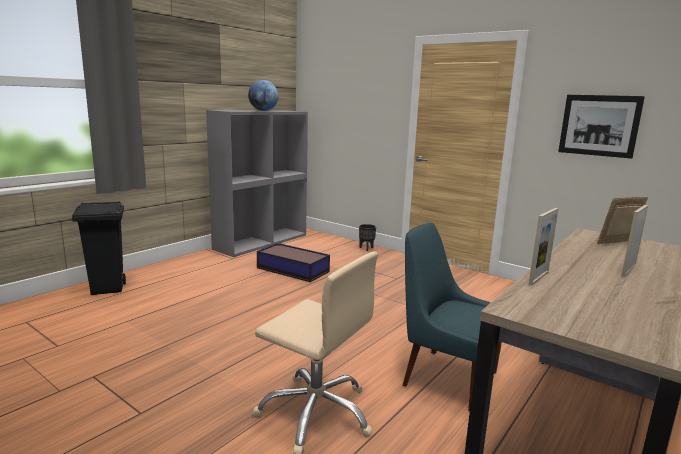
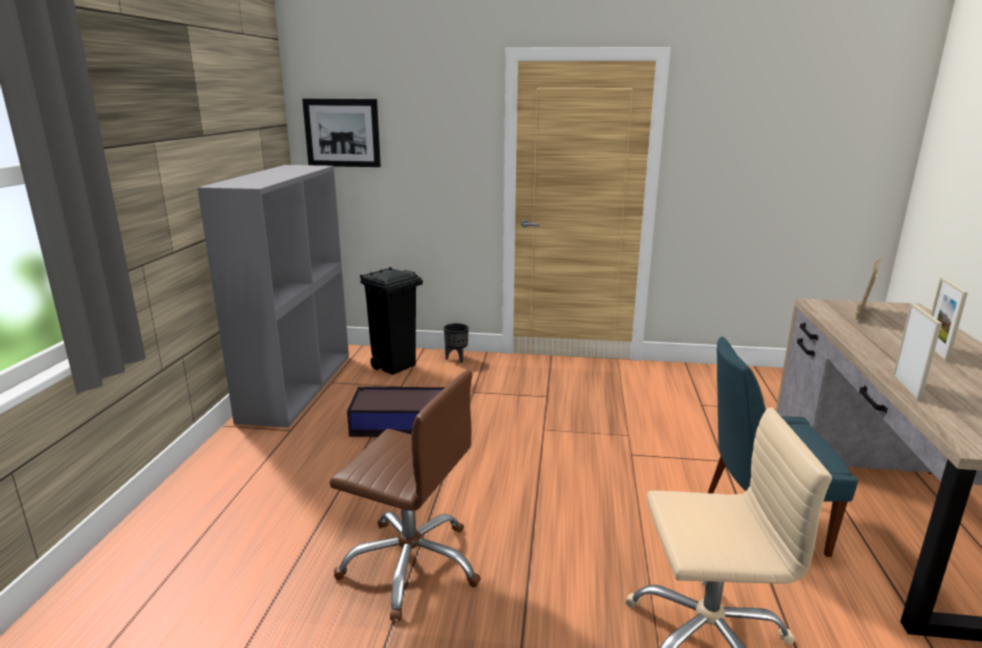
camera: 30 degrees left, 5 degrees up
(108, 289) = (142, 565): black trash can -> black trash can (395, 366)
(211, 325) = (411, 564): none -> brown office chair
(263, 110) = (279, 174): globe -> none
(599, 125) = (758, 167): picture -> picture (342, 133)

